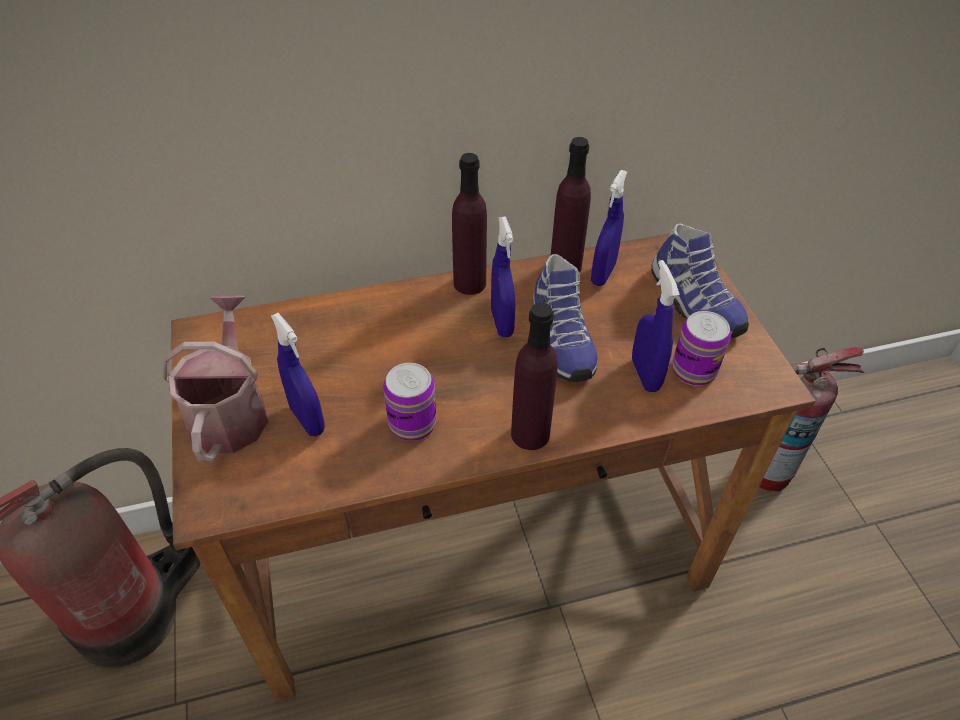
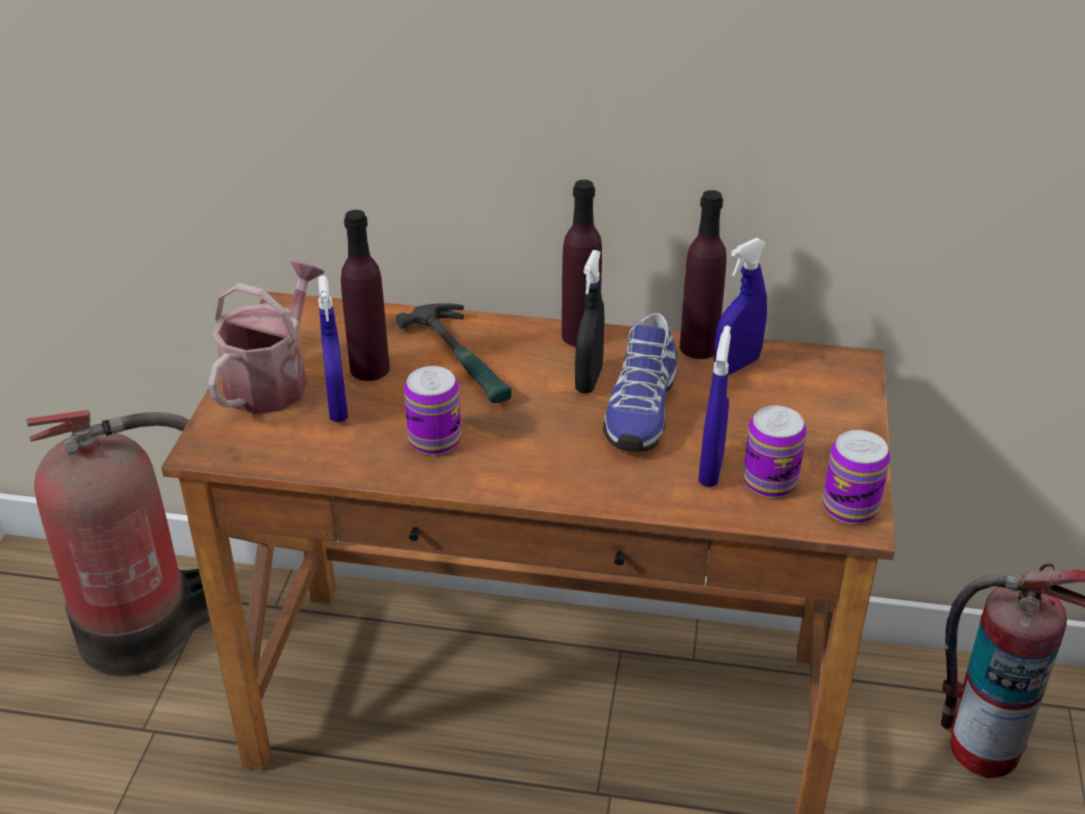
camera: 25 degrees right, 10 degrees down
(389, 335) = (464, 360): none -> hammer
(501, 322) = (589, 380): blue spray bottle -> black spray bottle
(530, 434) = (546, 484): purple bottle -> purple bottle (369, 369)
(692, 303) = (820, 420): shoe -> none
(762, 373) = (850, 507): none -> can

